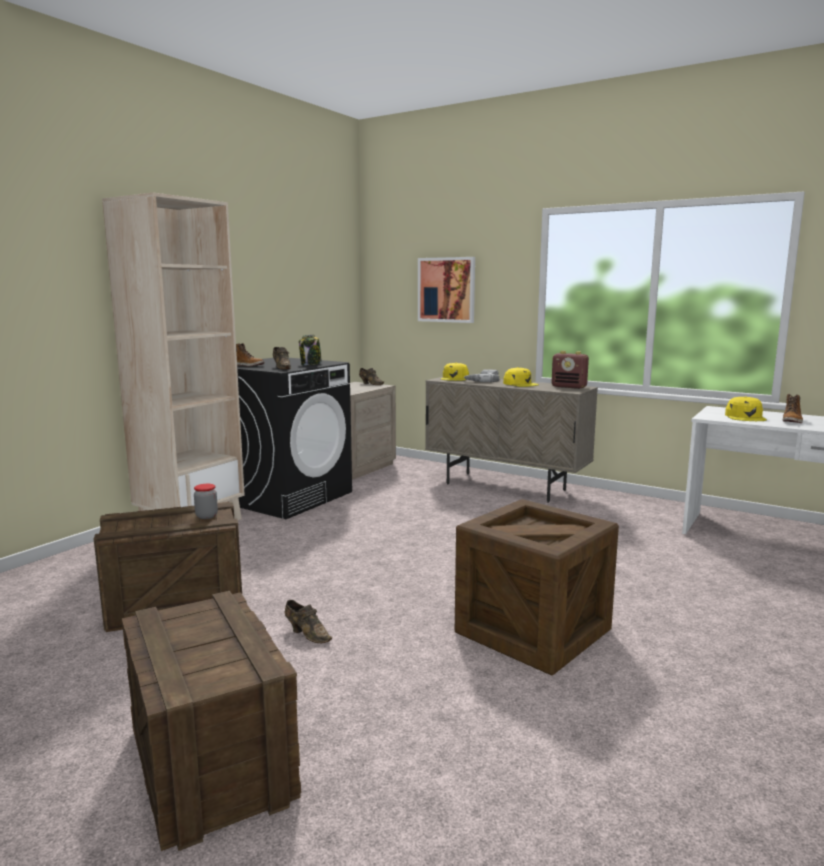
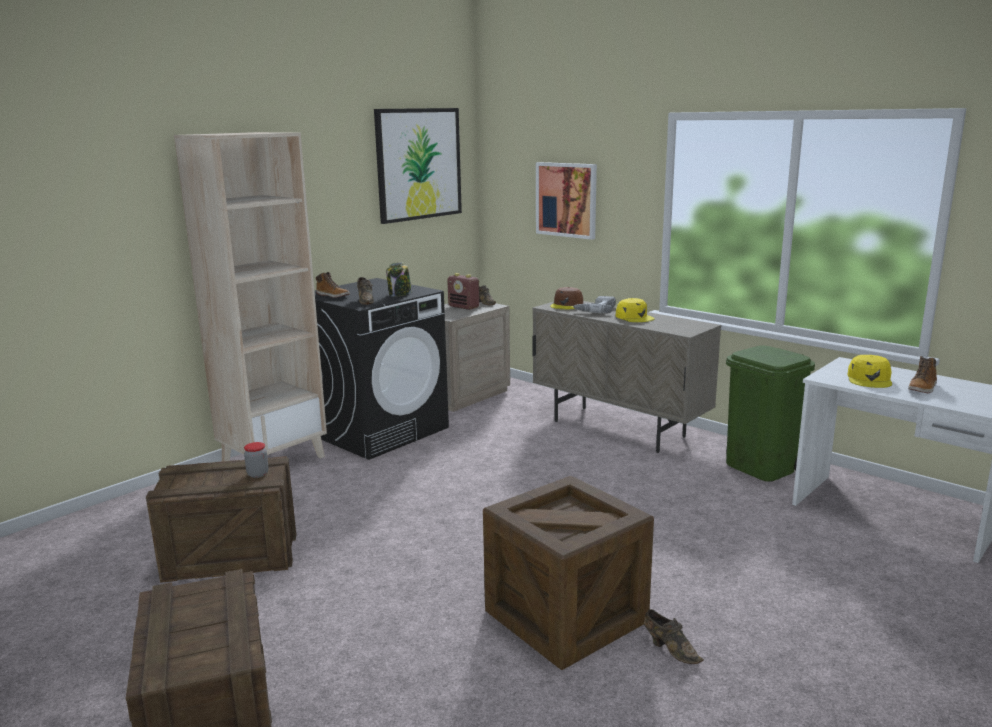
camera: 10 degrees right, 5 degrees up
(307, 634) = (342, 600): brown shoe -> brown shoe (670, 649)
(314, 256) = (418, 164): none -> picture
(455, 378) = (567, 305): yellow cap -> brown cap
(569, 387) = (687, 324): radio -> radio (464, 307)
(641, 509) = (762, 467): none -> green trash can

